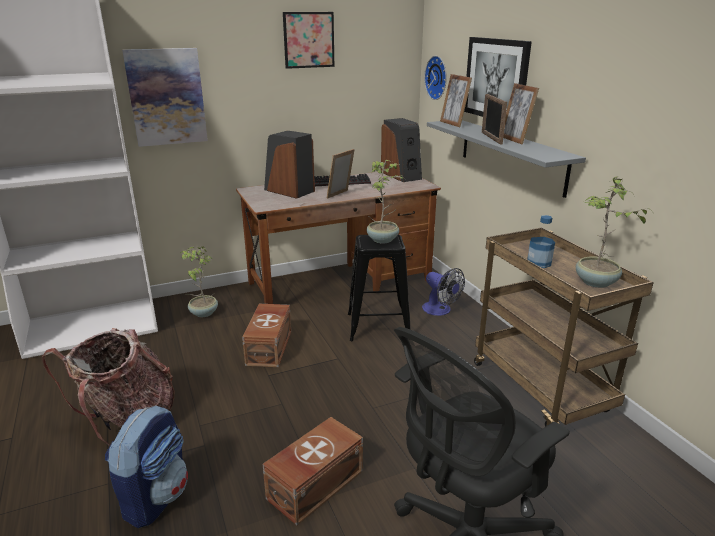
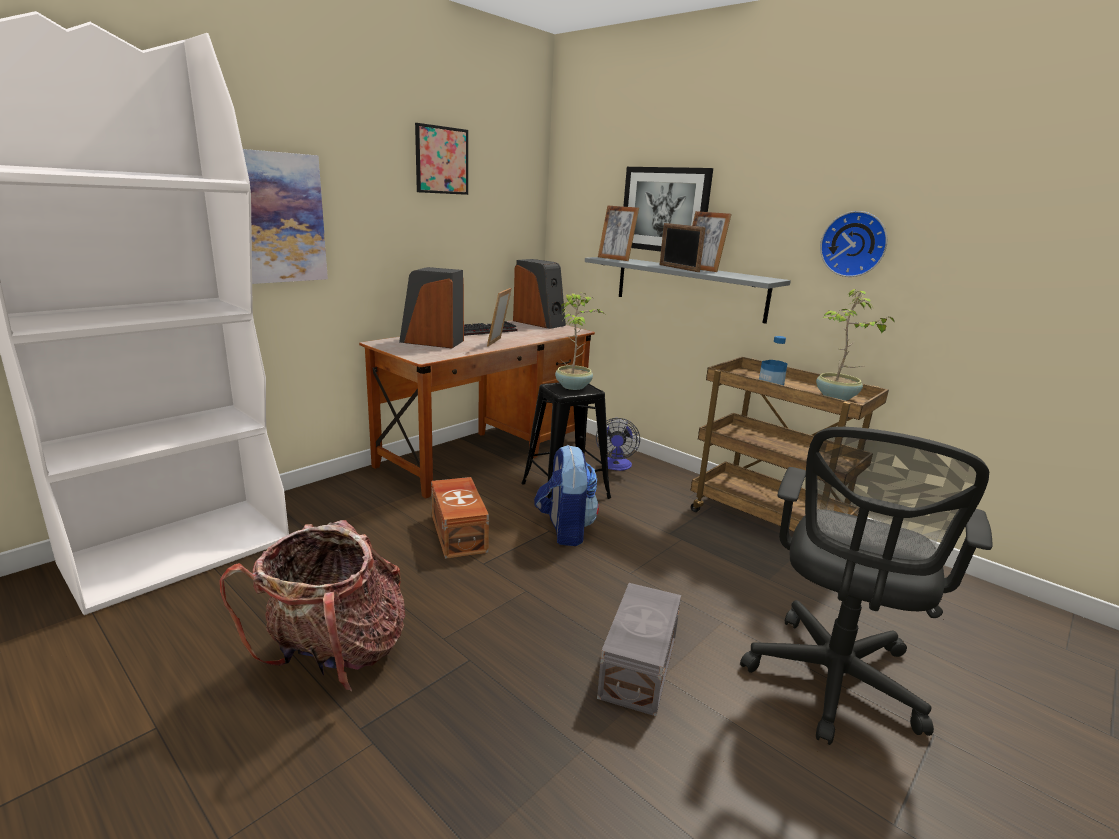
camera: 25 degrees left, 5 degrees down
(156, 497) = (456, 739): backpack -> backpack (565, 530)
(203, 313) = (337, 509): potted plant -> none
(313, 484) = (636, 667): brown storage box -> grey storage box
(438, 77) = (576, 213): wall clock -> wall clock (854, 244)
(440, 310) = (616, 466): fan -> fan turned 75 degrees clockwise

